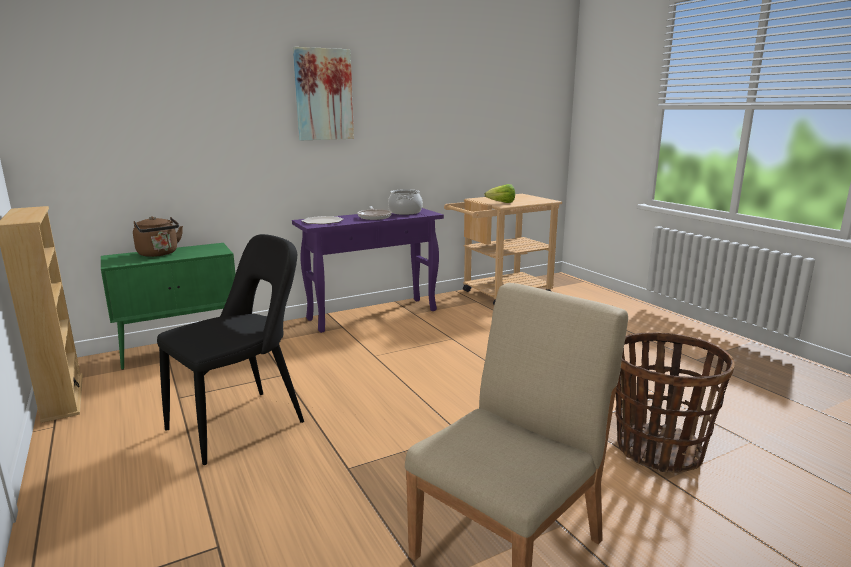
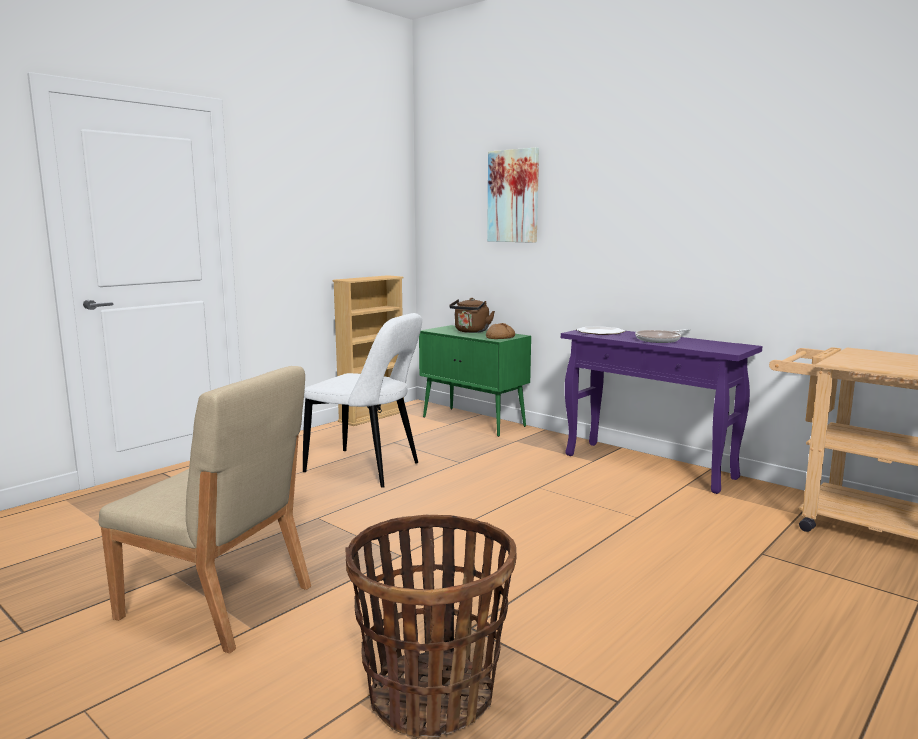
camera: 70 degrees right, 5 degrees down
(214, 250) = (500, 338): none -> bread
(242, 424) = (367, 469): black chair -> white chair
(323, 94) = (645, 186): picture -> picture (513, 196)
(405, 212) = (712, 344): cooking pot -> none
(501, 203) = (855, 360): lettuce -> none

